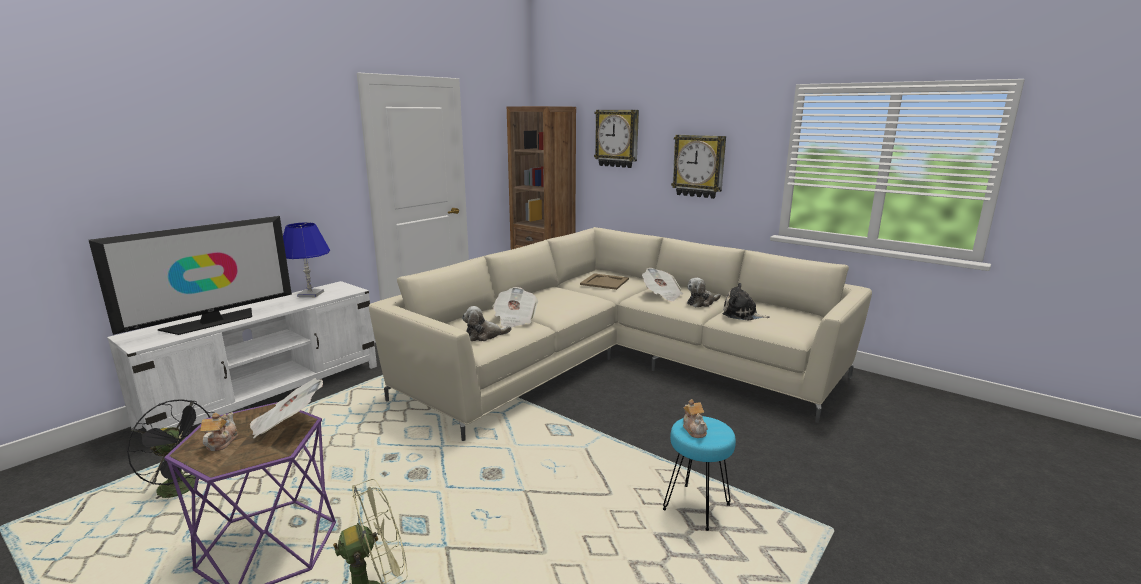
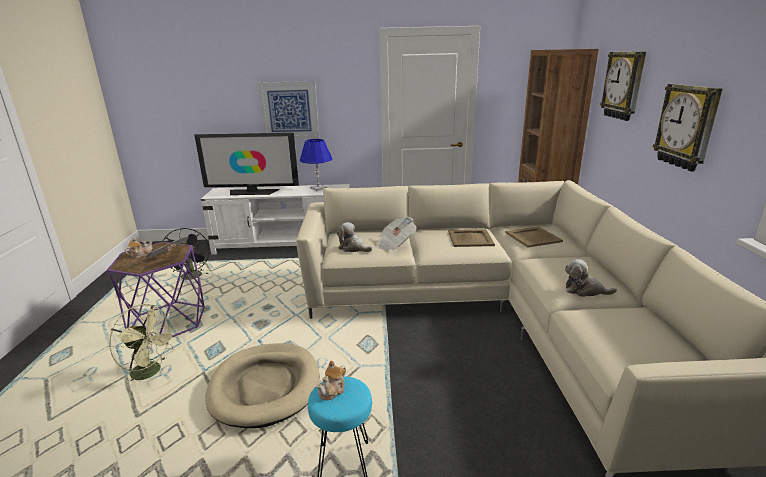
camera: 50 degrees right, 5 degrees up
(243, 186) = (289, 110): none -> picture
(537, 512) = (265, 387): none -> beige dog bed
(564, 296) = (470, 238): none -> beige tray
(662, 295) = (559, 267): newspaper -> none
(742, 314) = (602, 320): plush toy -> none

